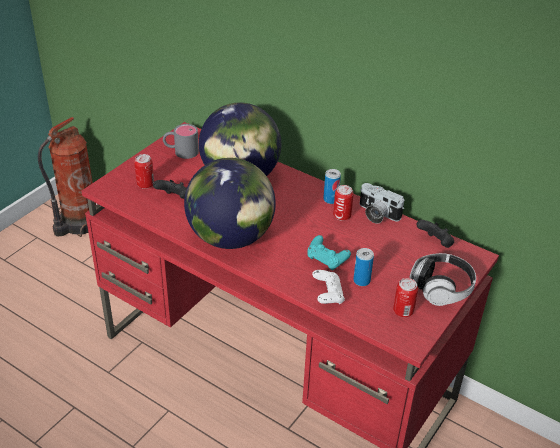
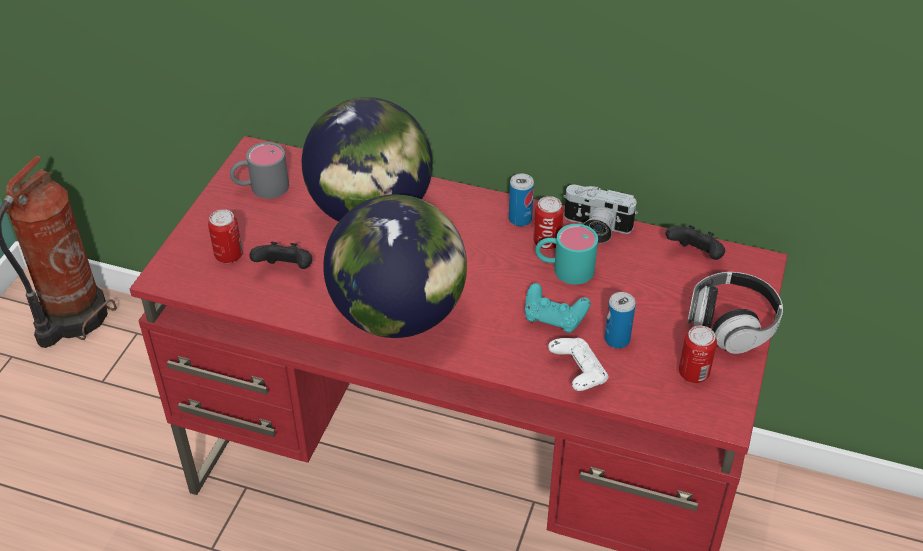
camera: 15 degrees left, 5 degrees up
(346, 233) = (564, 269): none -> turquoise mug

